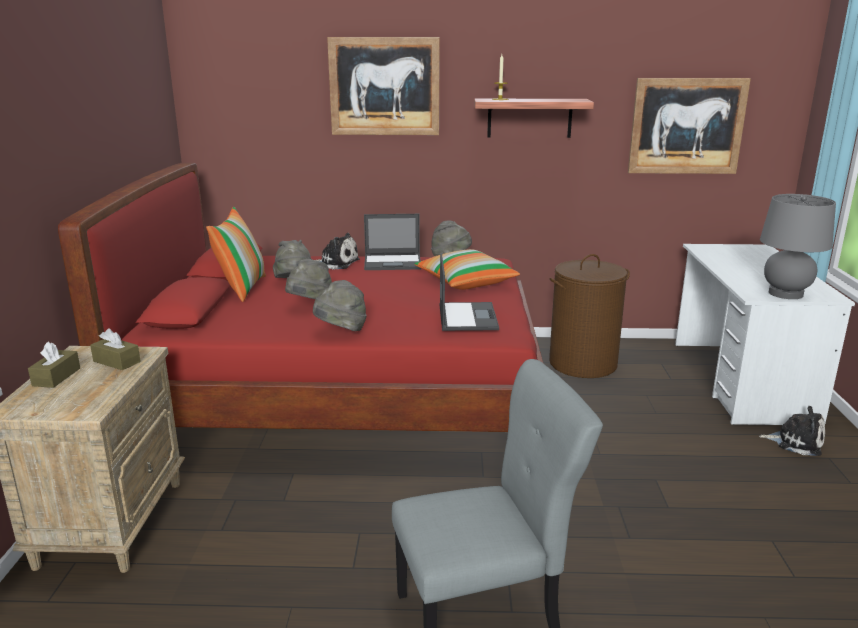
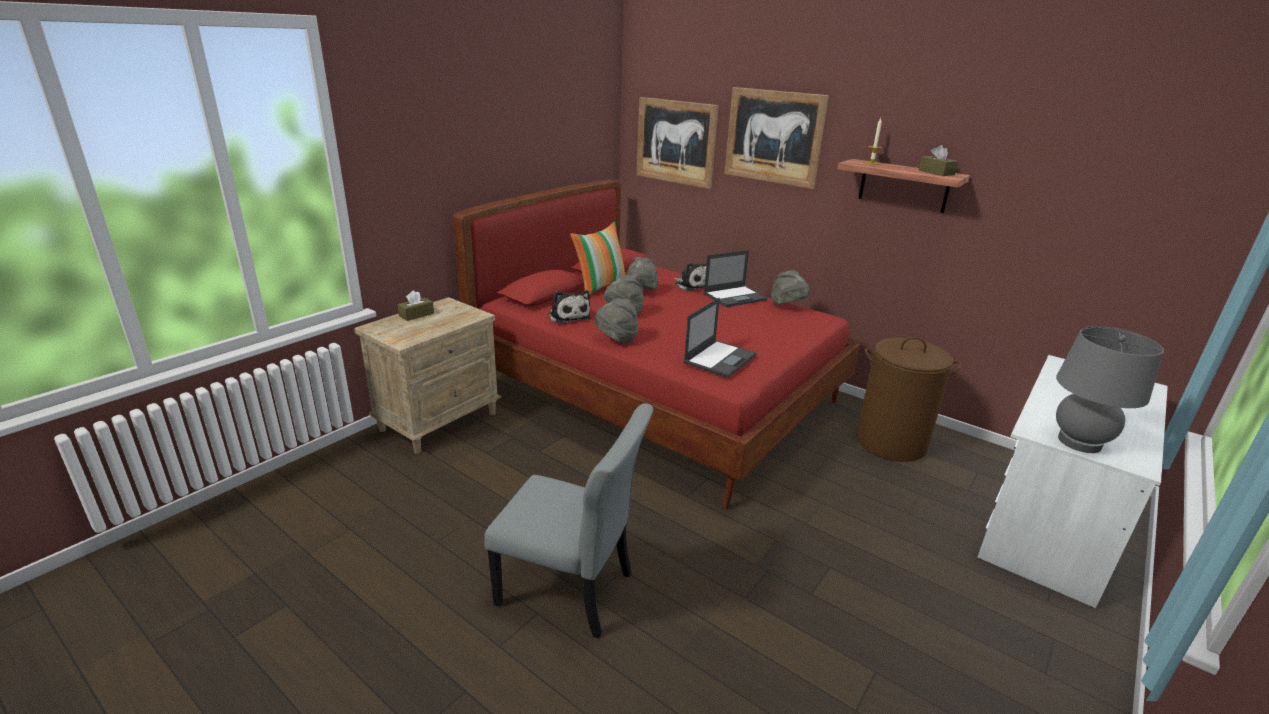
camera: 35 degrees right, 5 degrees up
(117, 361) = (456, 315): brown tissue box -> brown tissue box (936, 172)
(393, 263) = (735, 296): laptop -> laptop turned 60 degrees counterclockwise
(465, 282) = (769, 330): pillow -> none
(686, 126) = (1088, 224): picture -> picture (675, 142)
(796, 442) = (1033, 606): plush toy -> plush toy (568, 316)

